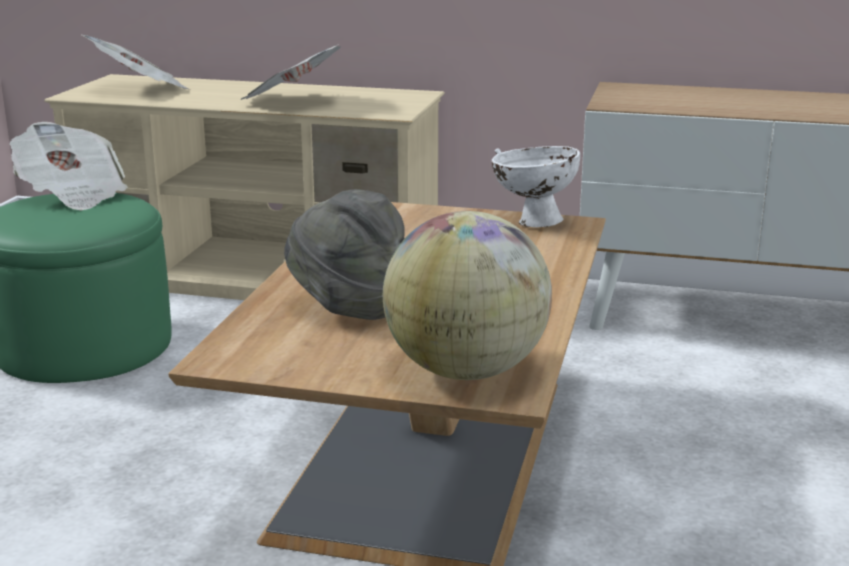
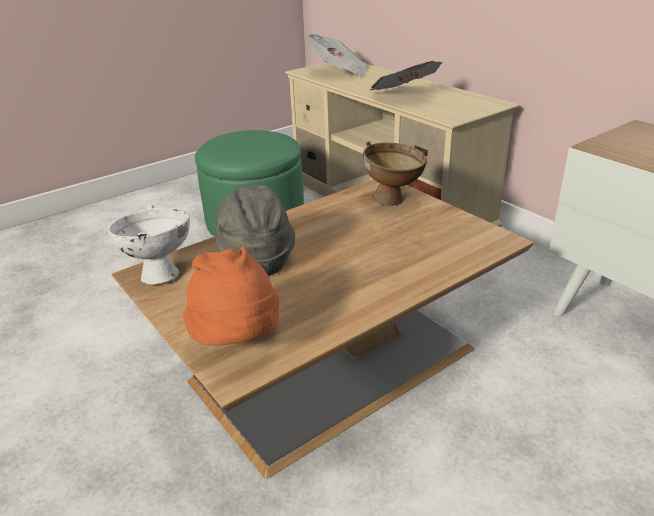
camera: 40 degrees right, 10 degrees up
(72, 195) = (263, 133): newspaper -> none
(407, 218) = (394, 201): none -> brown bowl
(466, 371) = (238, 342): globe -> orange hat
(532, 221) = (472, 228): white bowl -> white bowl (160, 272)

